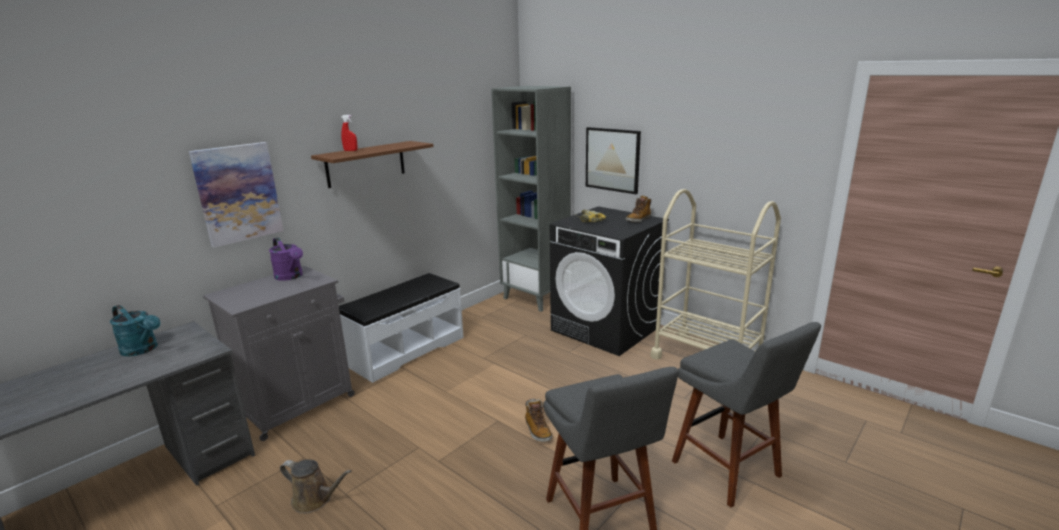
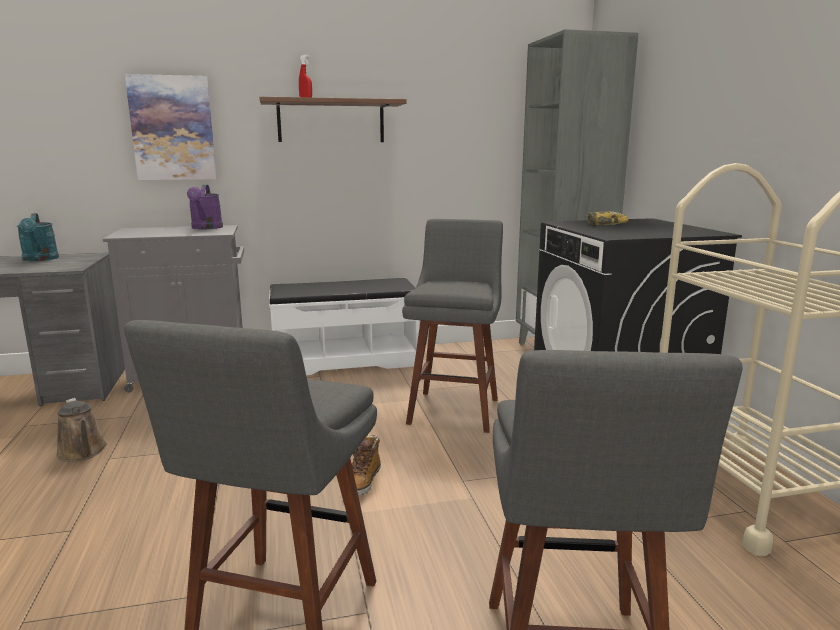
camera: 35 degrees right, 5 degrees down
(526, 361) = (455, 408): none -> grey stool
(612, 159) = (677, 140): picture -> none
(638, 220) = (682, 231): boot -> none

